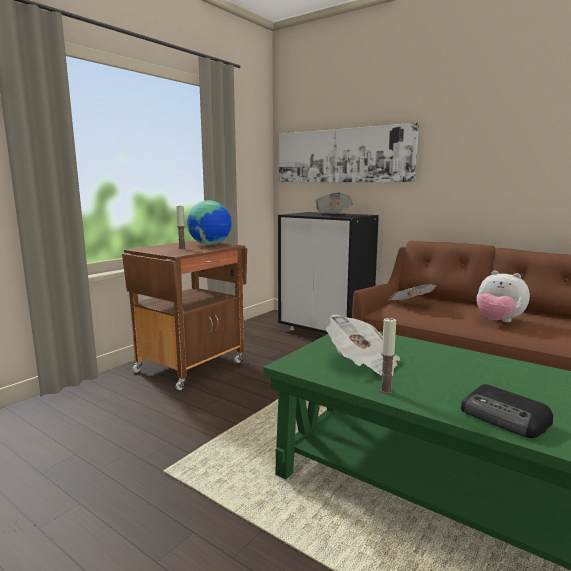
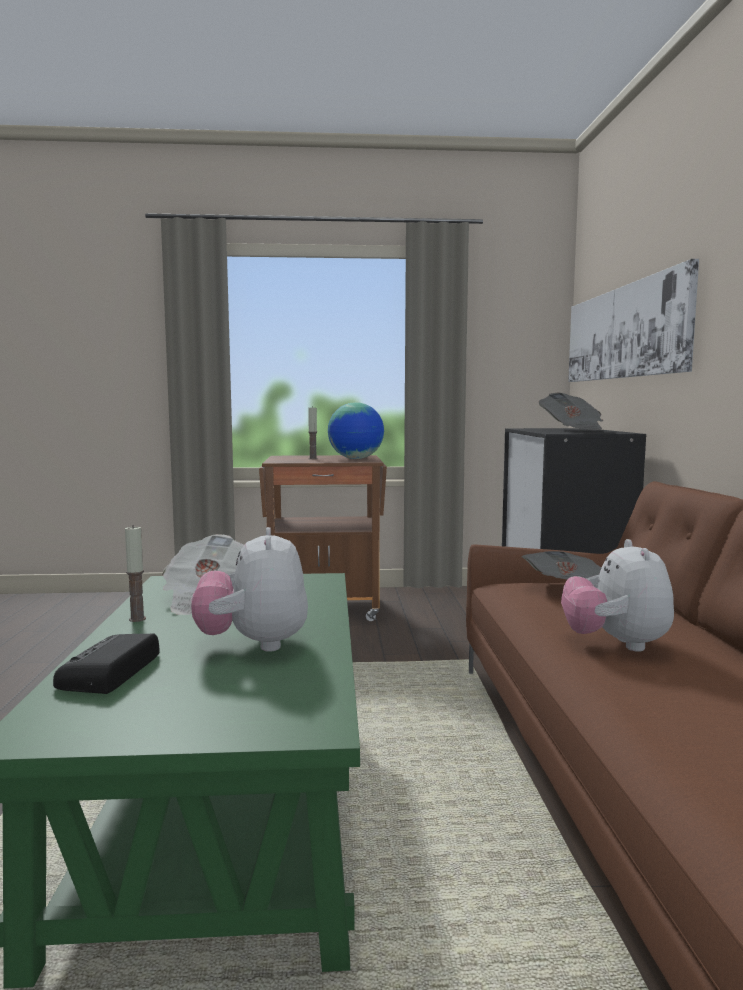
camera: 50 degrees right, 5 degrees down
(477, 373) = (254, 644): none -> plush toy

